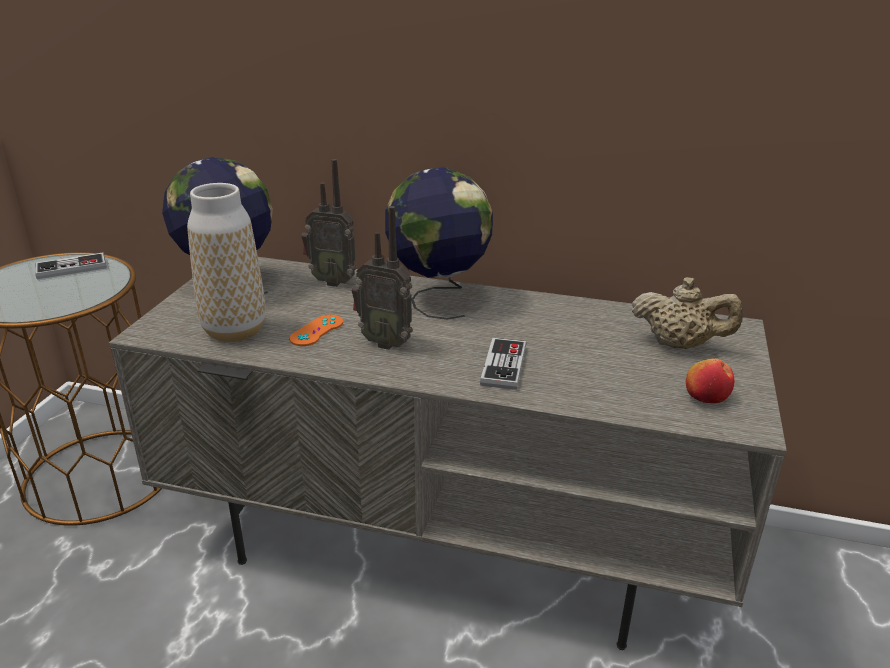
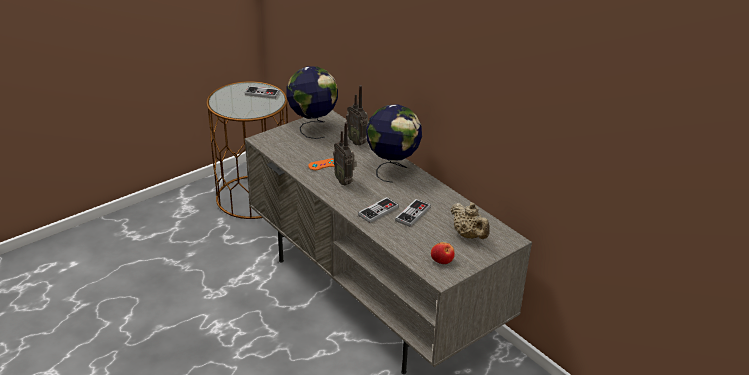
camera: 35 degrees right, 5 degrees up
(234, 331) = (293, 152): vase -> none
(560, 348) = (413, 214): none -> game controller

